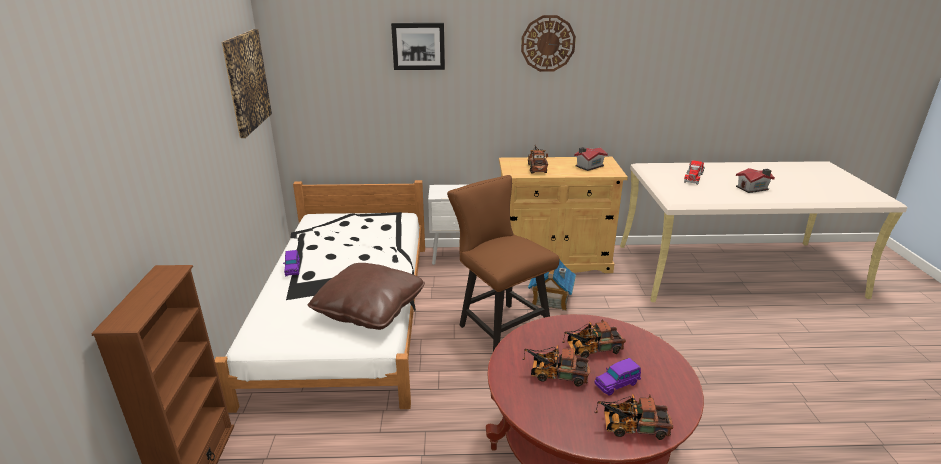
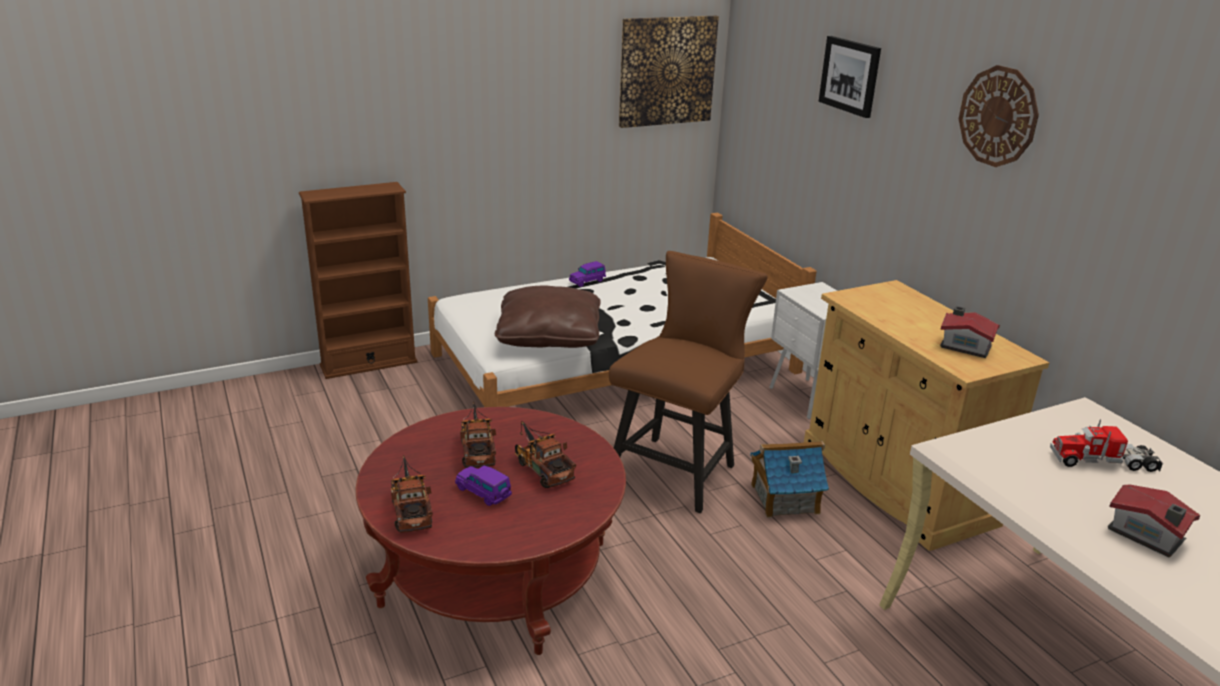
camera: 65 degrees right, 0 degrees up
(536, 167) = (895, 309): toy truck -> none

